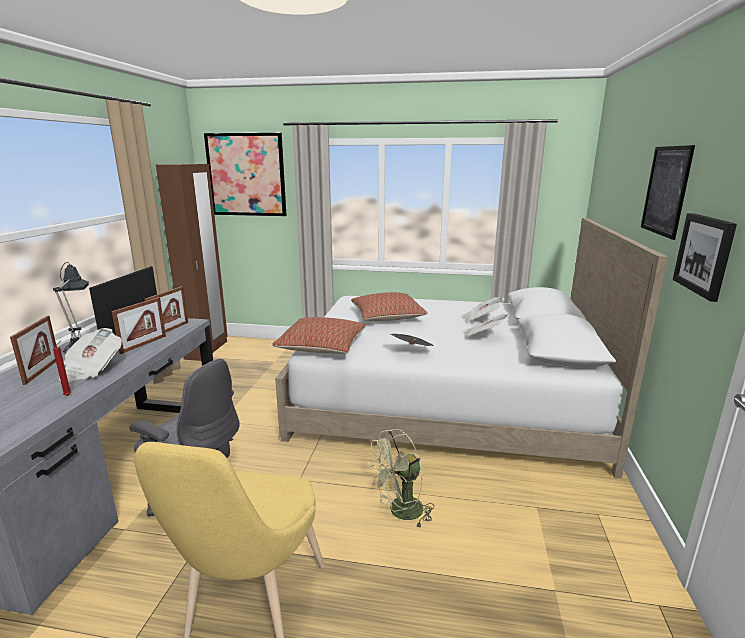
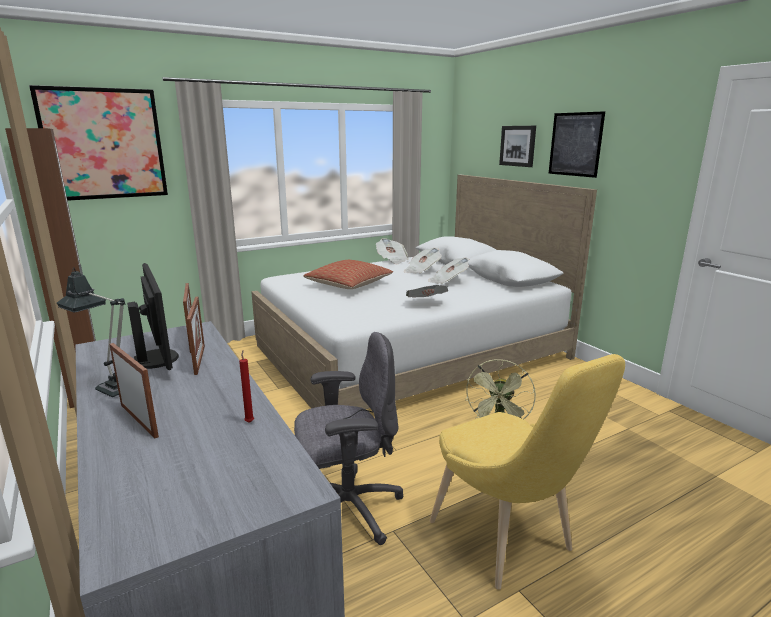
camera: 40 degrees left, 0 degrees up
(91, 370) = (205, 396): newspaper -> newspaper (392, 260)
(322, 347) = (348, 319): pillow -> none
(704, 254) = (635, 183): picture -> picture (518, 146)

